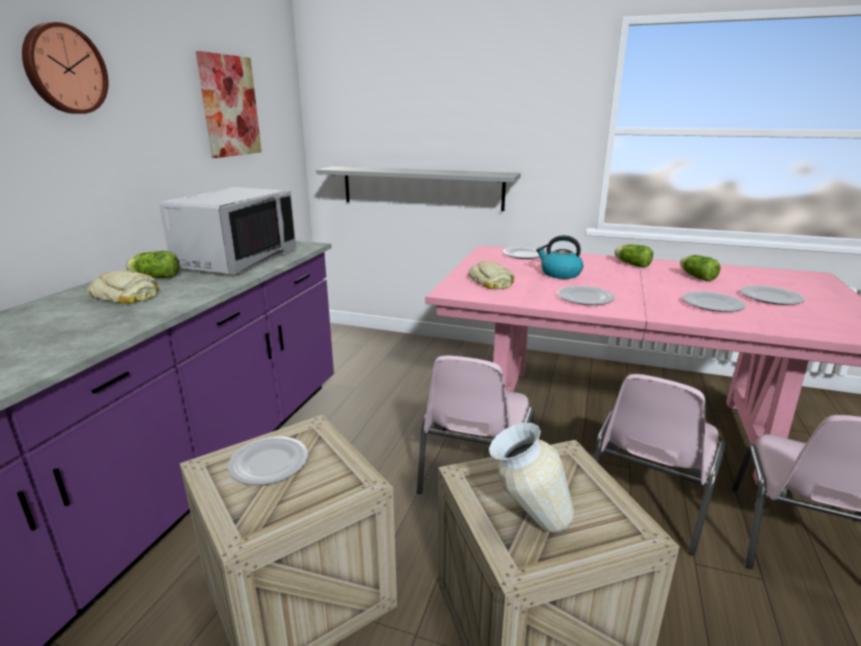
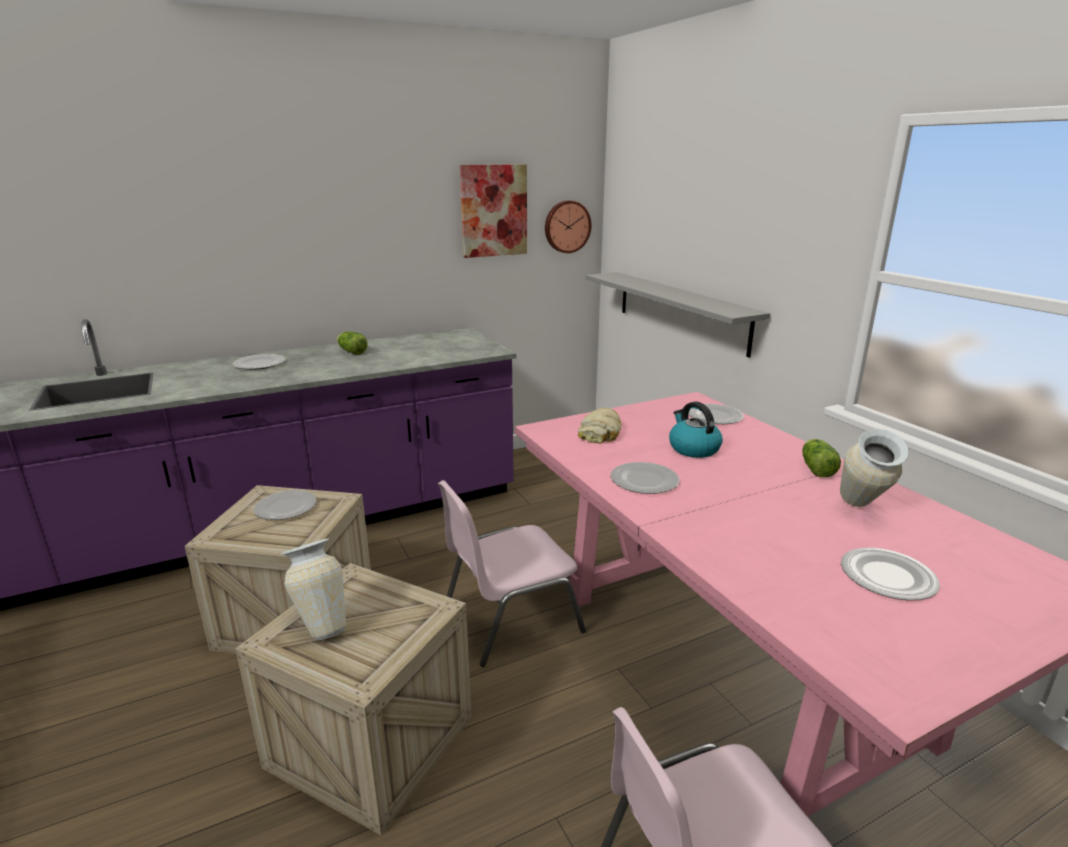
camera: 45 degrees right, 0 degrees up
(64, 69) = (327, 191): wall clock -> wall clock (566, 226)
(125, 296) = (310, 361): bread -> none
(236, 260) = (421, 351): grey microwave -> none
(646, 500) = (611, 742): pink chair -> none
(696, 277) = (860, 513): lettuce -> vase
(712, 304) = (770, 546): plate -> plate (259, 364)

